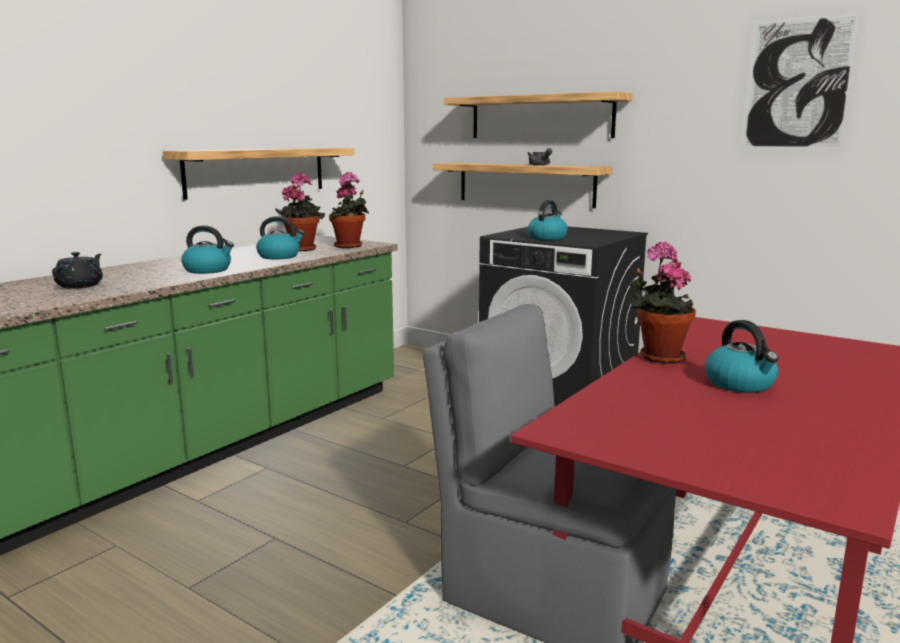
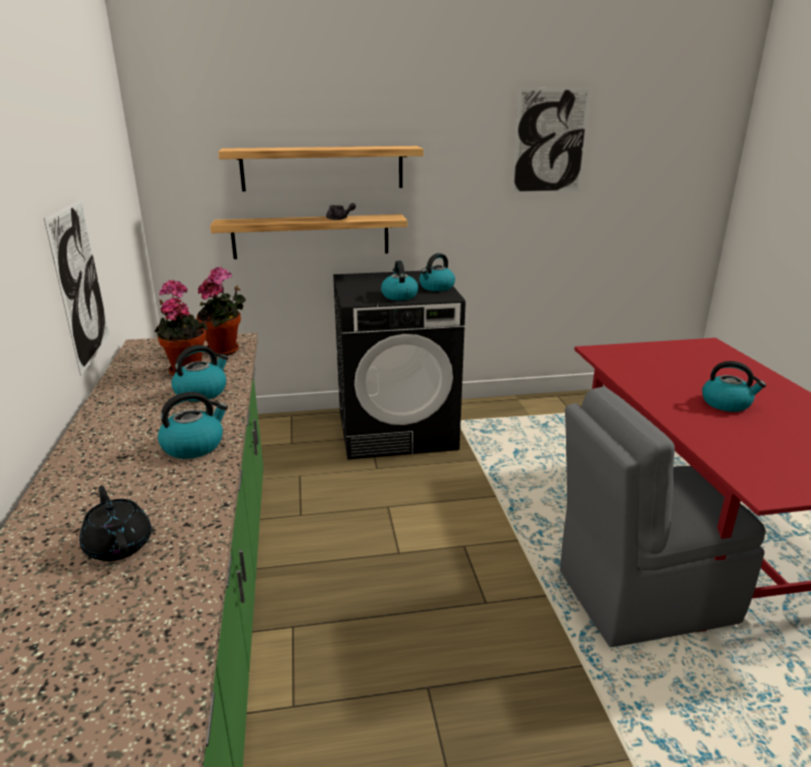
camera: 45 degrees left, 10 degrees up
(257, 171) = (80, 284): shelf -> picture
(600, 239) = (436, 287): none -> kettle
(658, 356) = (648, 396): potted plant -> none

